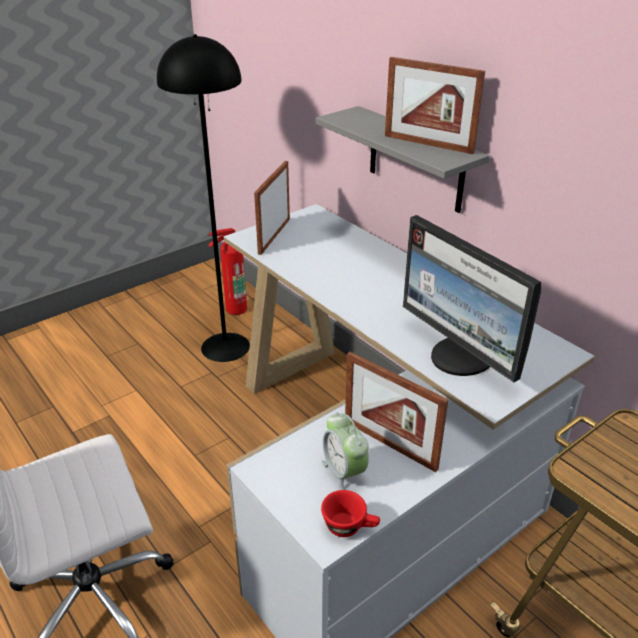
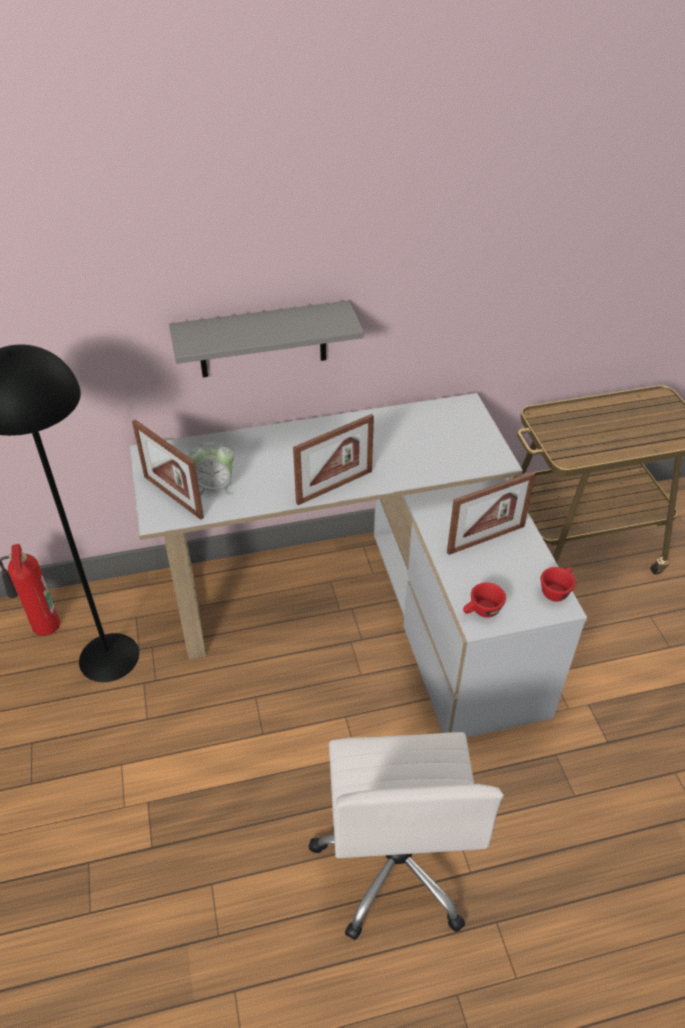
camera: 65 degrees left, 10 degrees up
(277, 468) = (481, 611): none -> red cup
(344, 472) = (503, 574): alarm clock -> alarm clock (215, 487)
(428, 144) = (303, 319): picture frame -> picture frame (334, 487)
(461, 358) = (444, 454): monitor -> none

